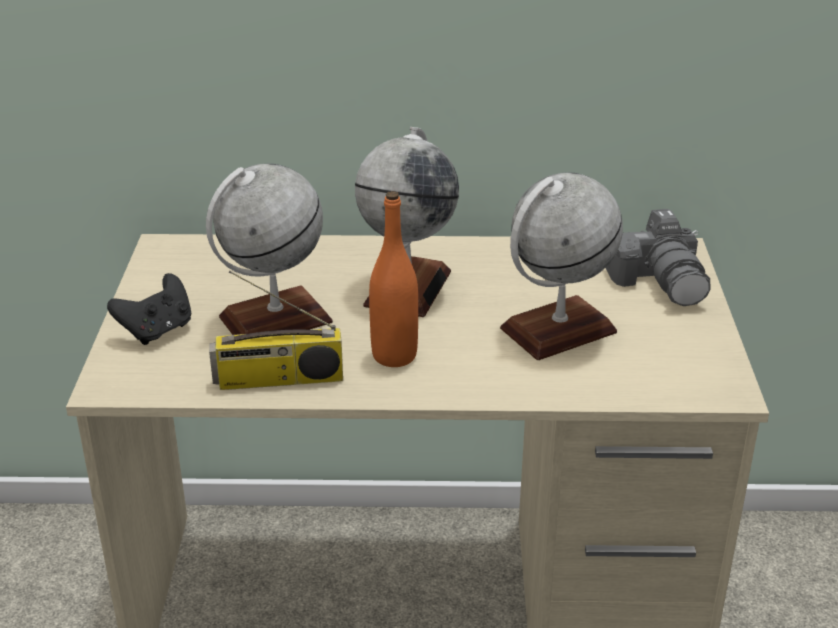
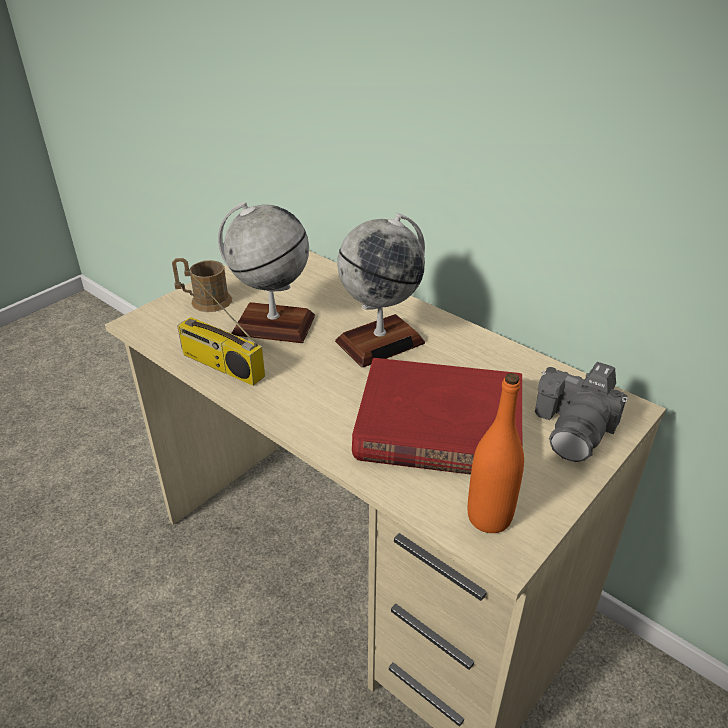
camera: 40 degrees right, 5 degrees up
(157, 331) = (205, 301): black game controller -> brown mug
(394, 356) = (306, 385): orange bottle -> orange bottle (489, 517)
(558, 330) = (439, 425): globe -> red book

